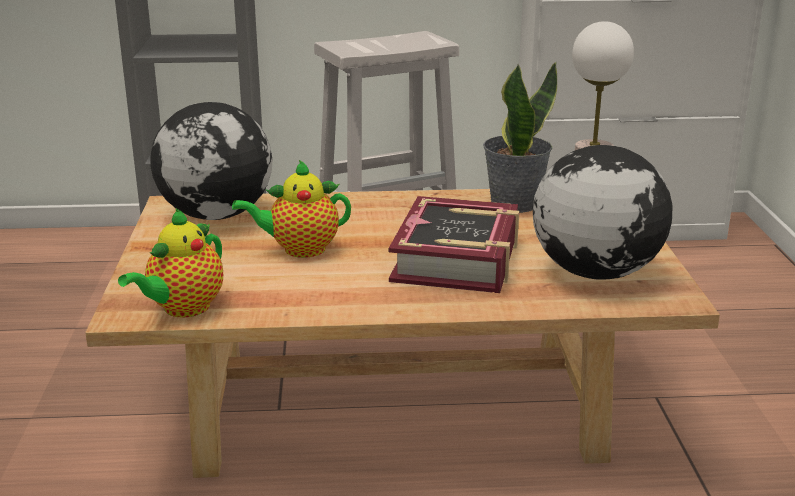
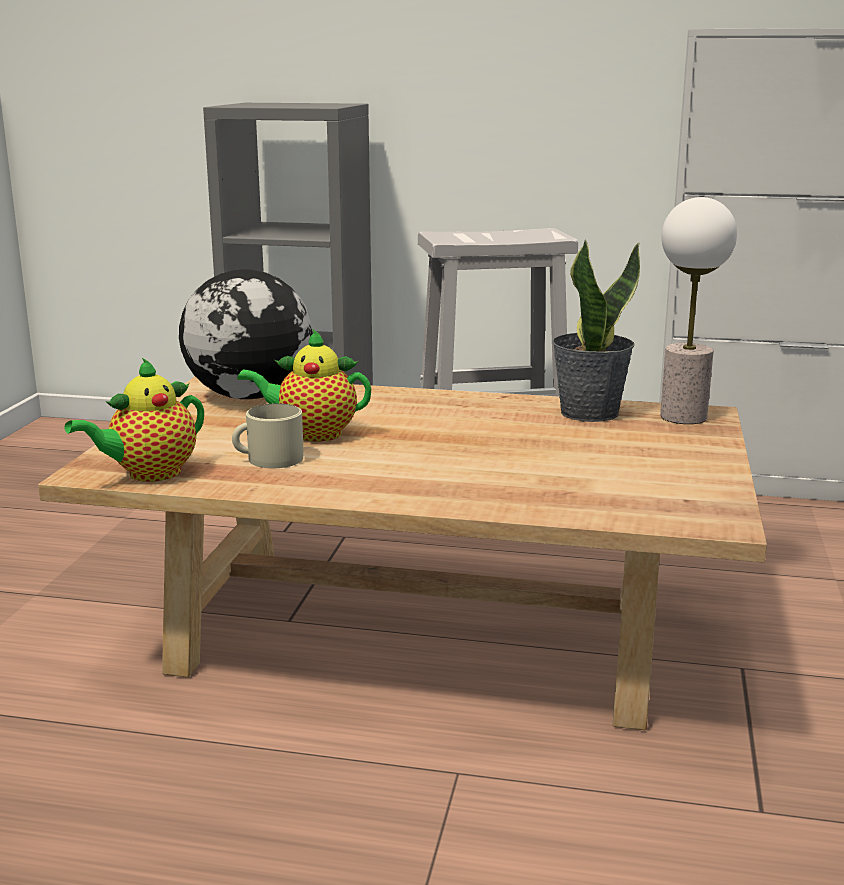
camera: 15 degrees right, 5 degrees down
(279, 281) = (268, 459): none -> beige mug
(457, 258) = (481, 458): book -> none
(594, 272) = (635, 486): globe -> none

